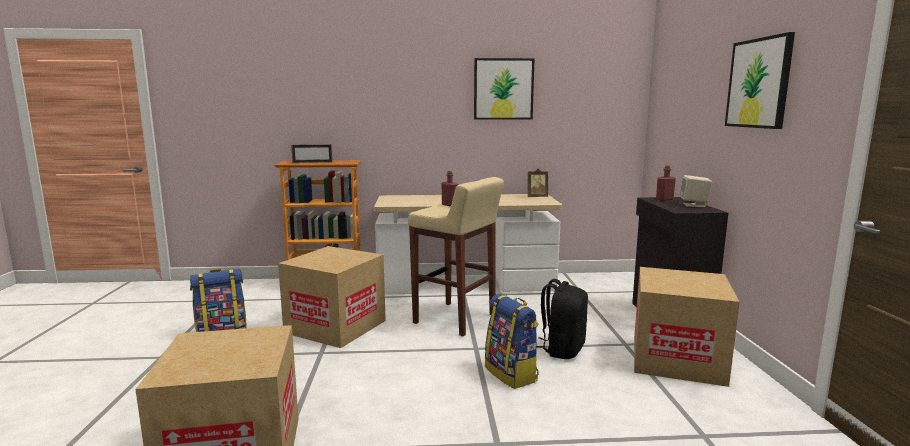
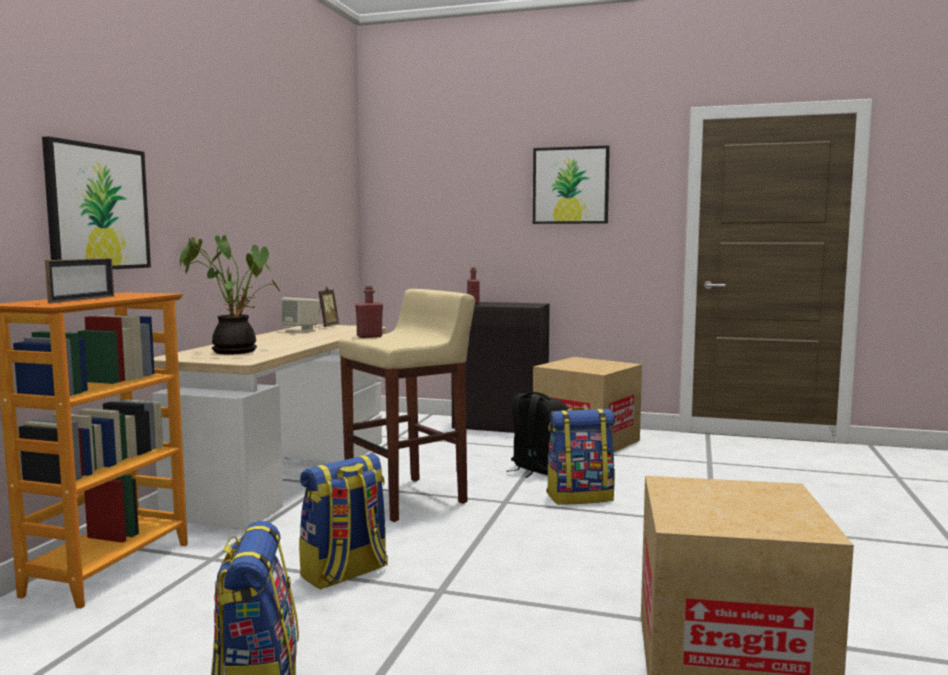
camera: 70 degrees left, 5 degrees down
(335, 326) = (345, 573): cardboard box -> backpack
(416, 199) = (235, 351): none -> potted plant
(503, 89) = (265, 173): picture -> picture (97, 207)
(694, 205) = (510, 303): beige speaker -> beige speaker (301, 331)

